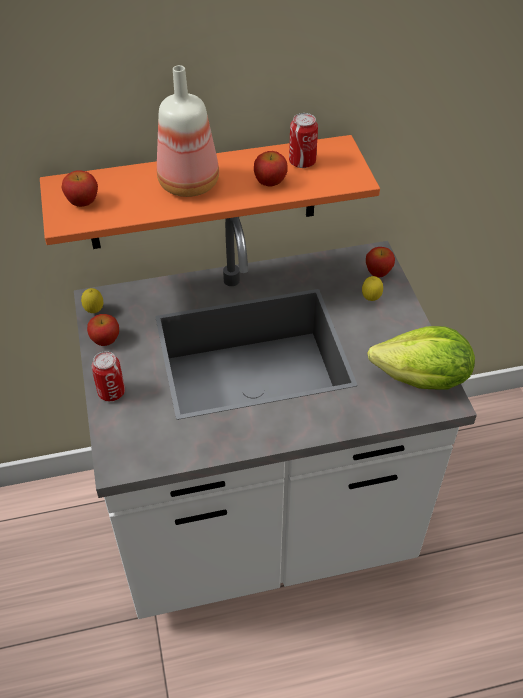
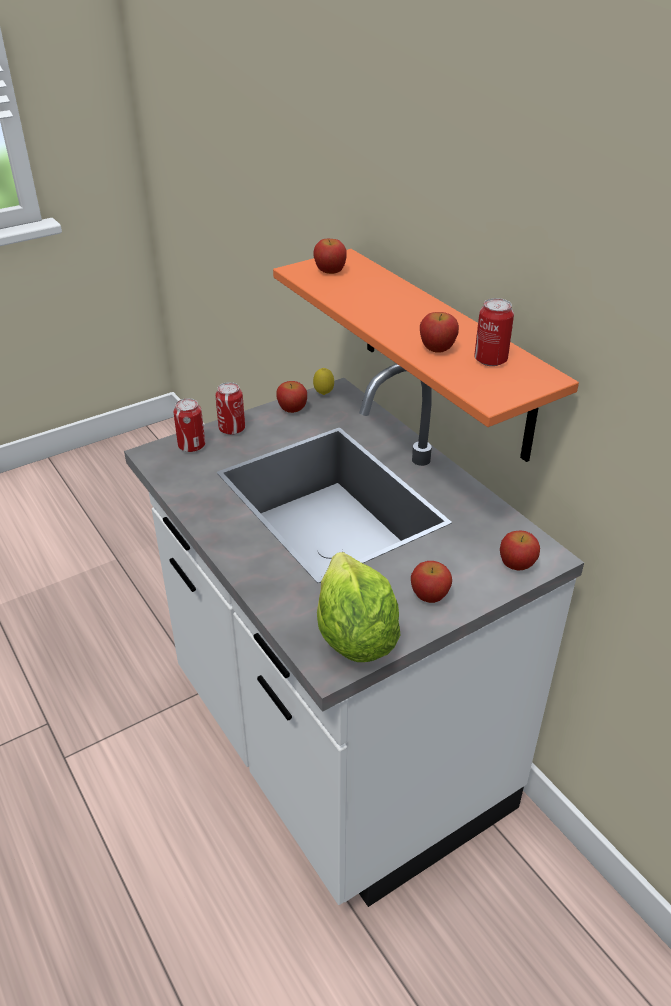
camera: 70 degrees right, 10 degrees down
(122, 430) = (191, 446): none -> can
(189, 182) = (398, 309): bottle -> none
(371, 299) = (463, 567): lemon -> none
(394, 327) = (429, 596): none -> apple

